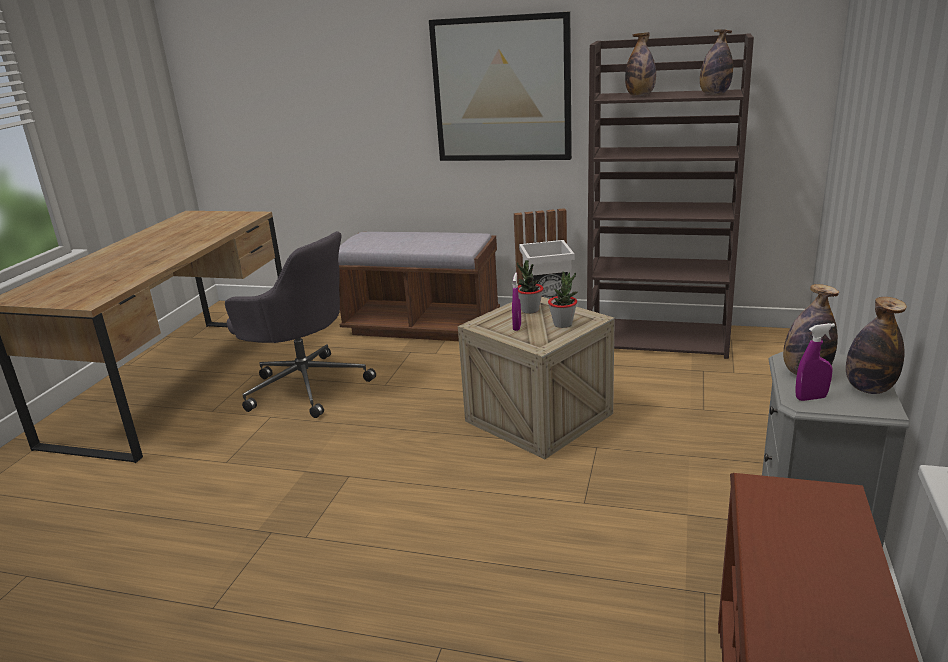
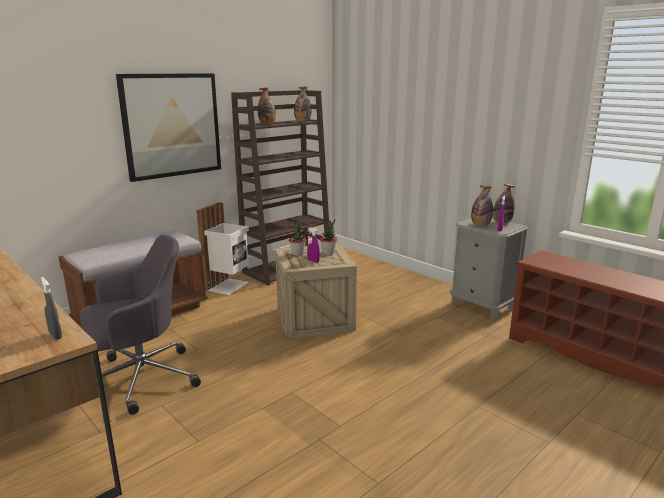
camera: 60 degrees left, 5 degrees down
(98, 294) = (55, 335): none -> grey spray bottle

